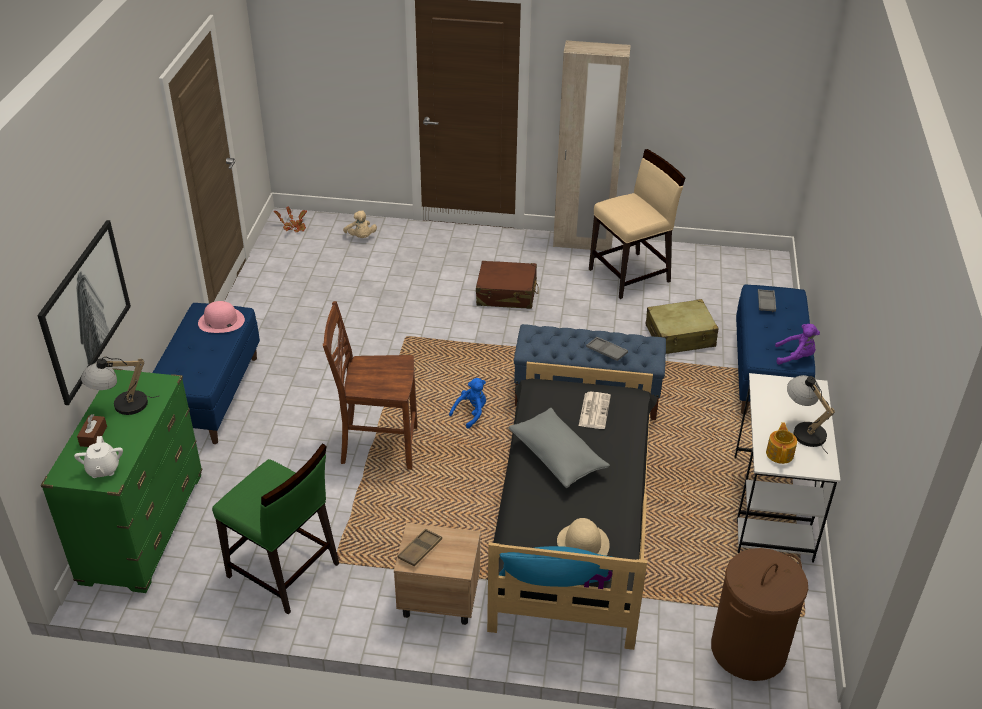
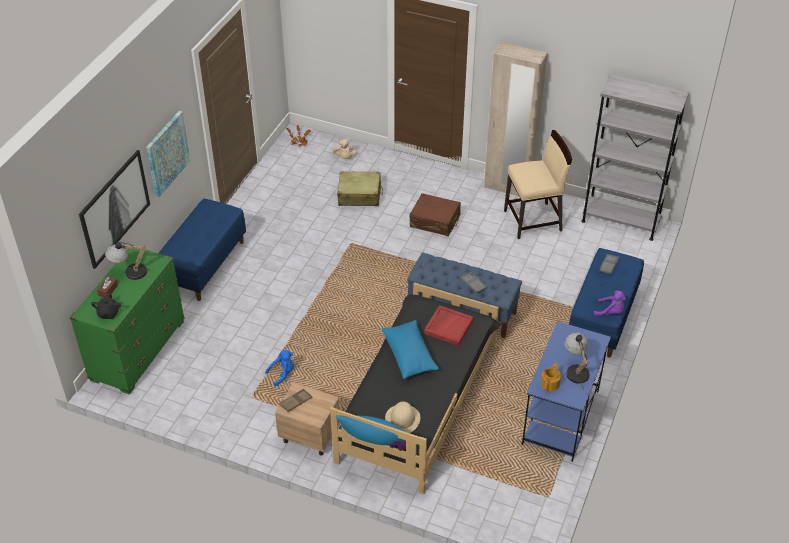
camera: 15 degrees right, 5 degrees up
(103, 469) = (108, 314): white teapot -> black teapot
(144, 231) = (167, 153): none -> picture
(221, 321) = (218, 216): pink hat -> none
(283, 571) = (217, 397): green chair -> none
(377, 445) = (304, 322): brown chair -> none
(471, 413) = (376, 309): blue plush toy -> blue plush toy (282, 374)
(557, 457) = (409, 355): grey pillow -> blue pillow
(594, 410) = (448, 326): newspaper -> red tray
(680, 336) = (550, 277): beige suitcase -> beige suitcase (359, 195)
(735, 260) = (620, 221): none -> grey bookcase
(748, 650) = (500, 511): brown laundry basket -> none
(772, 508) = (560, 418): white desk -> blue desk

